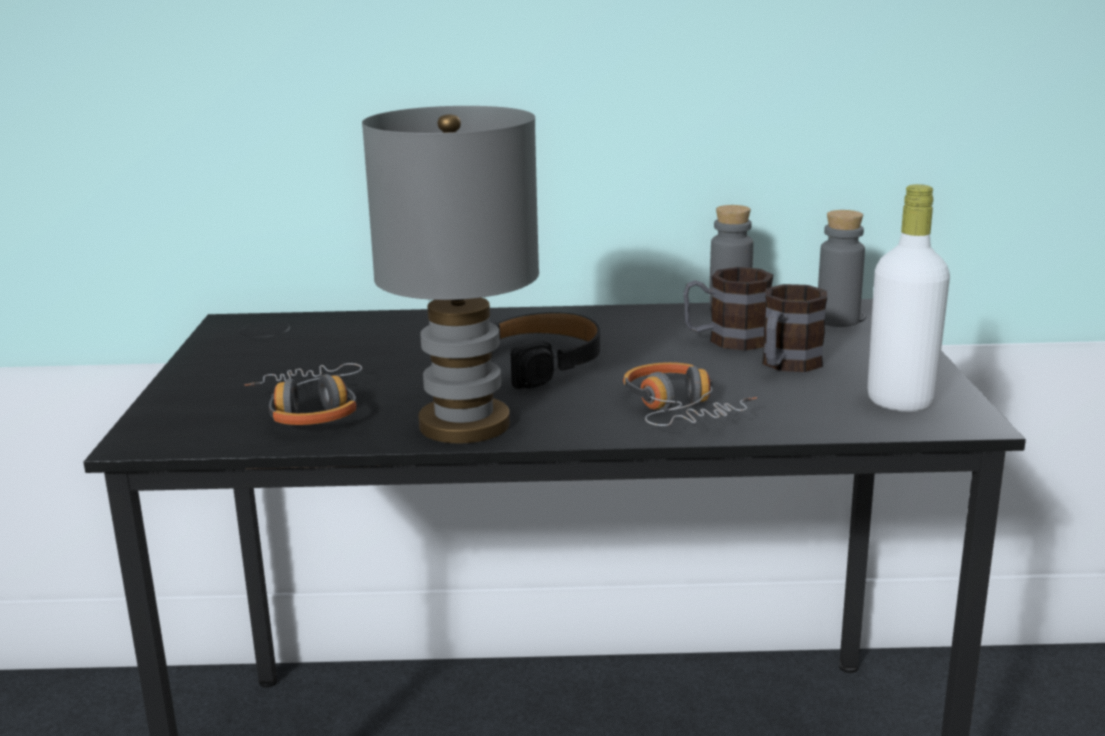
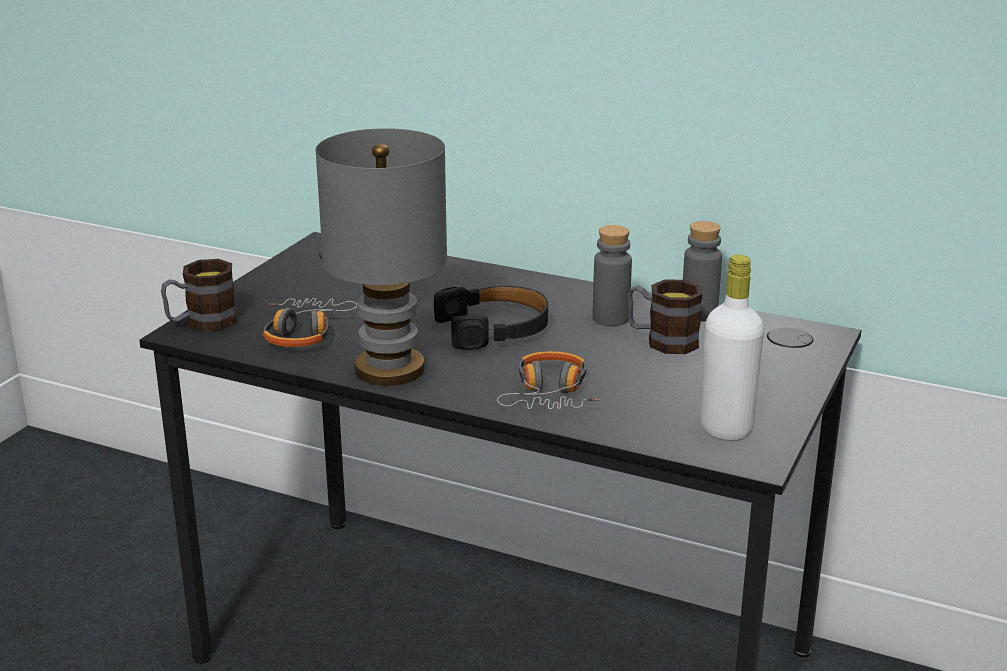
camera: 25 degrees right, 5 degrees up
(786, 365) = (680, 375): mug -> mug (202, 323)
(837, 320) = (778, 342): grey bottle -> grey bottle (610, 318)

